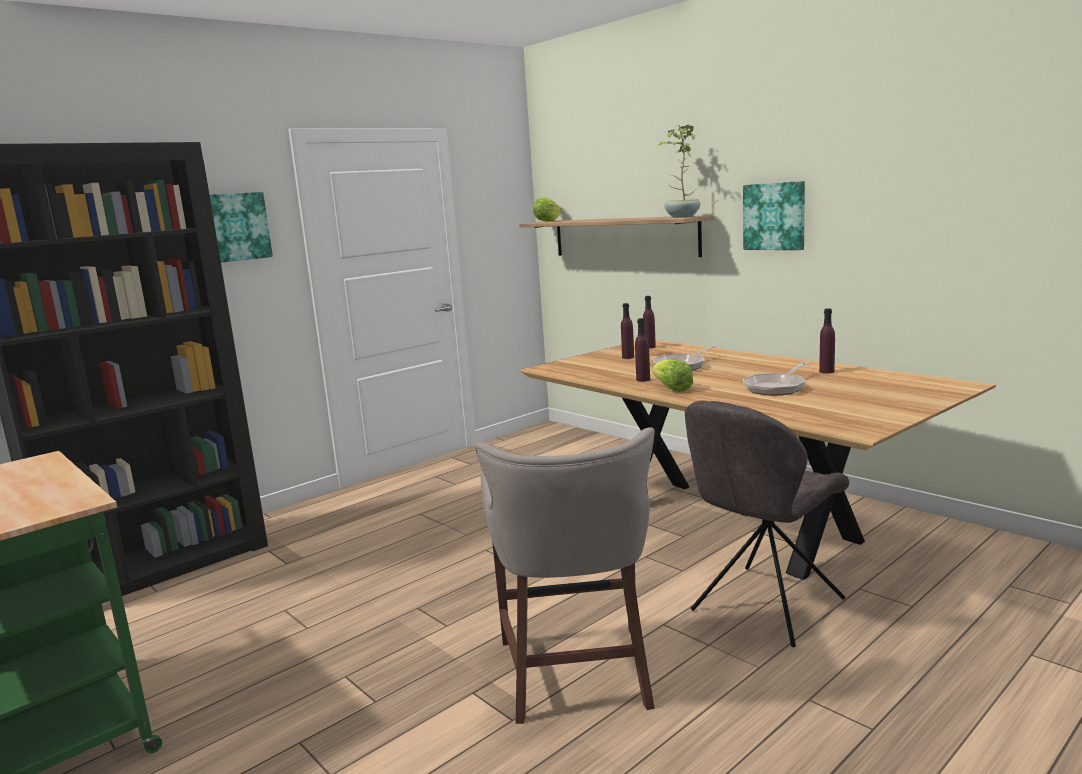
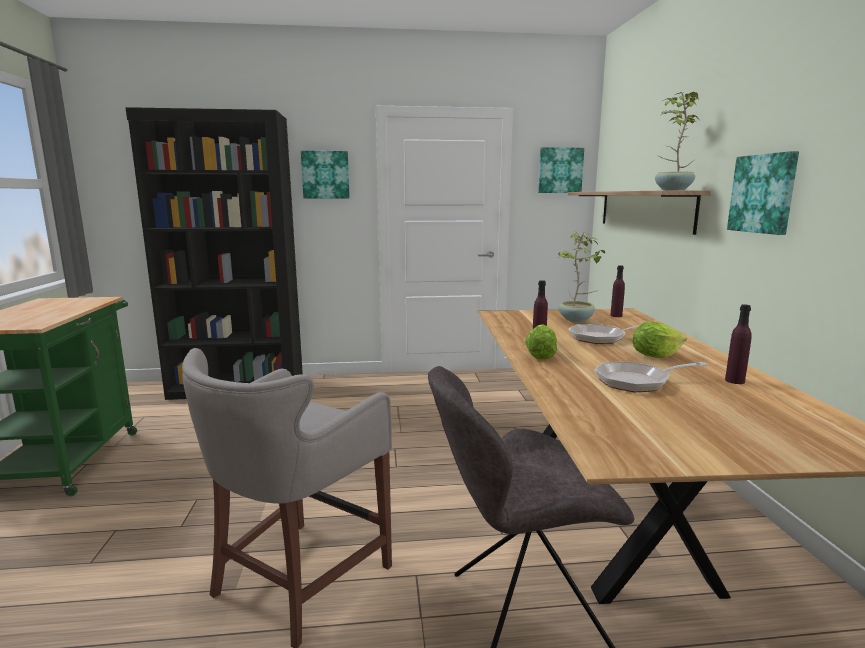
camera: 35 degrees right, 0 degrees up
(501, 199) = (560, 170): none -> picture
(547, 221) = (592, 191): lettuce -> lettuce (655, 356)
(628, 357) = (576, 320): purple bottle -> potted plant

